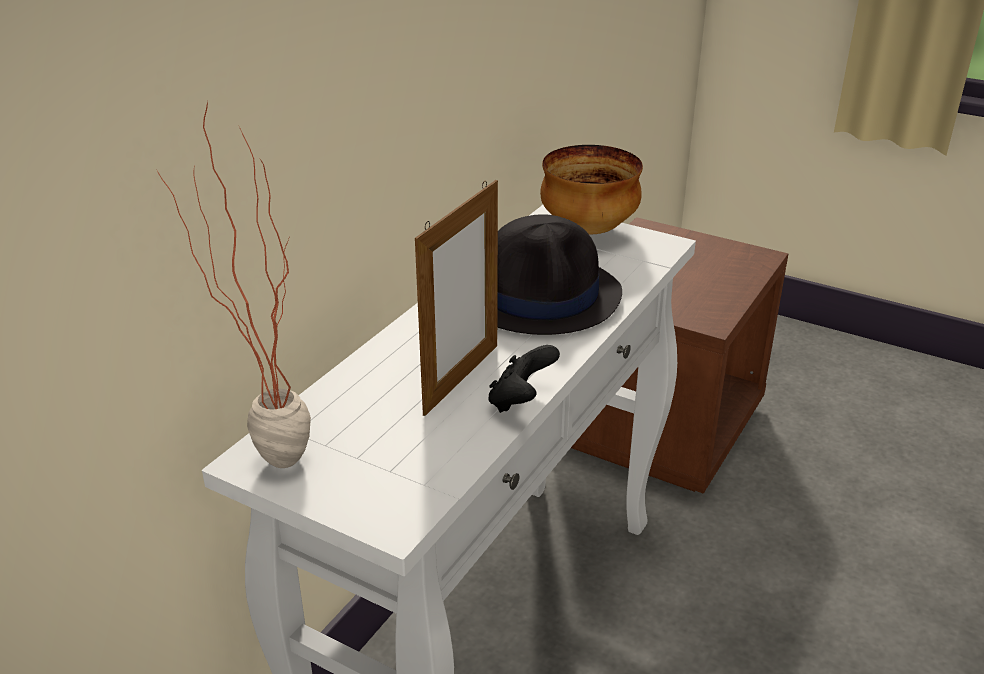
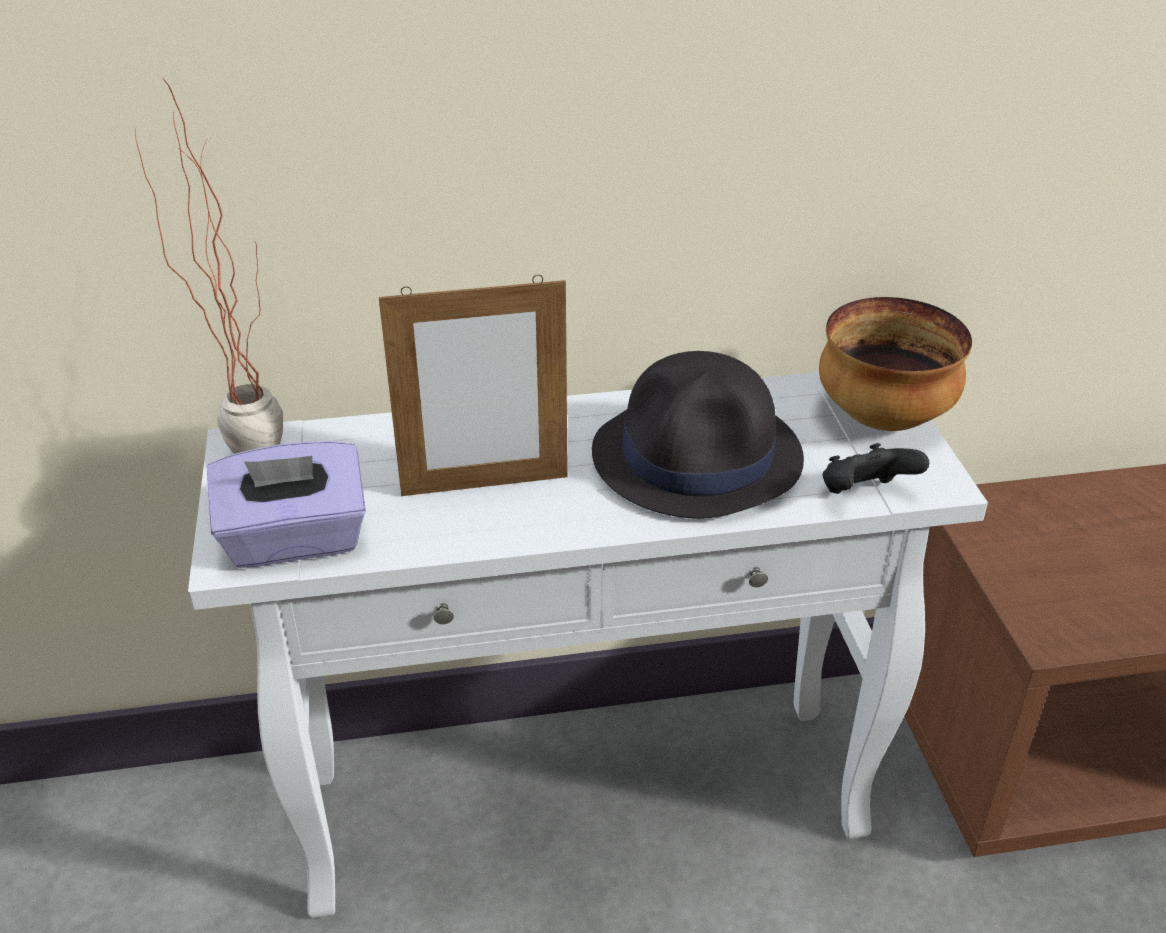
camera: 50 degrees right, 5 degrees up
(412, 482) = (295, 540): none -> purple tissue box
(521, 401) = (490, 539): black game controller -> black game controller (864, 495)

